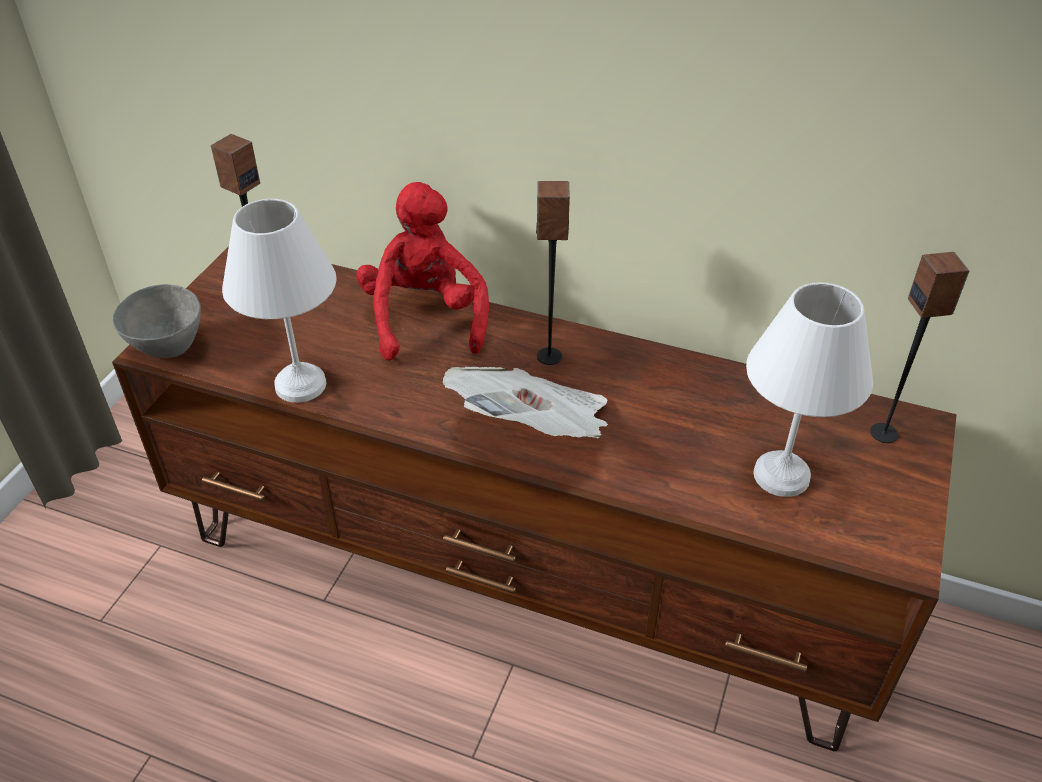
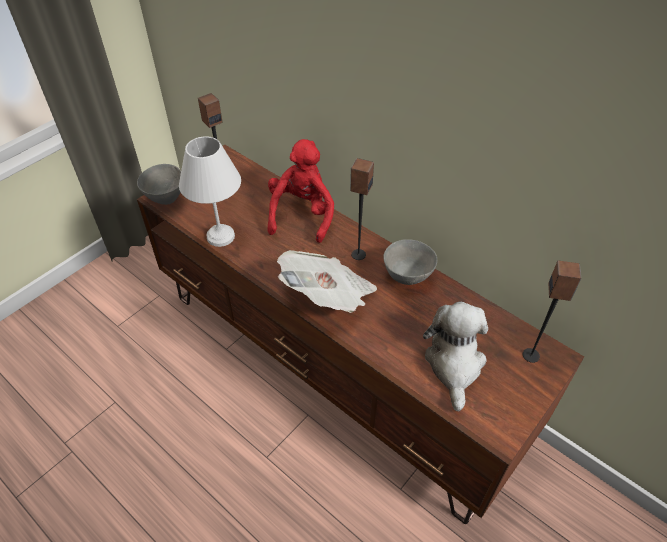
camera: 20 degrees right, 5 degrees up
(644, 369) = (408, 277): none -> grey bowl
(782, 477) = (454, 364): white table lamp -> plush toy

